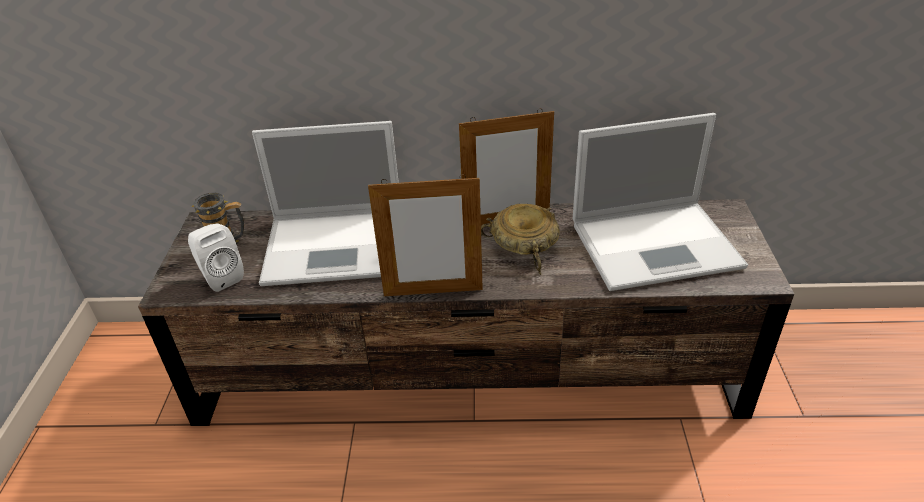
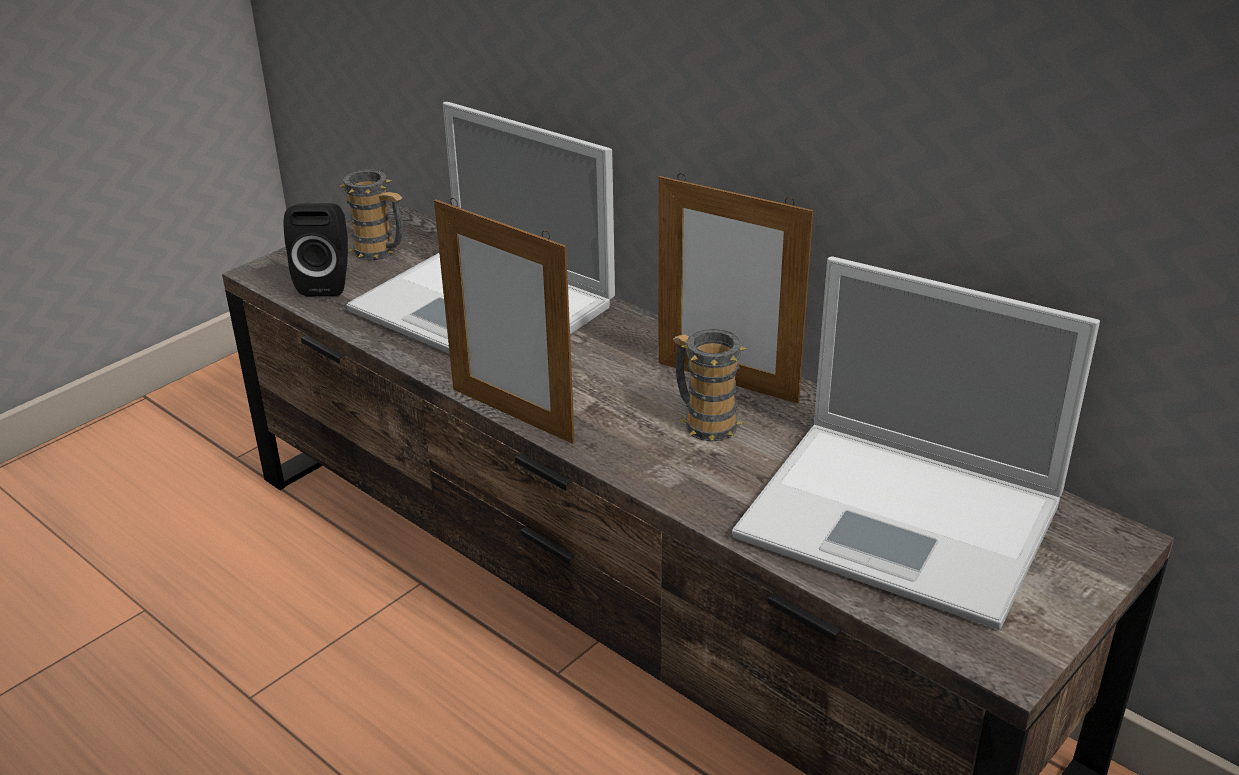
camera: 40 degrees right, 5 degrees down
(220, 277) = (327, 282): white speaker -> black speaker
(523, 246) = (703, 421): beige bowl -> mug

